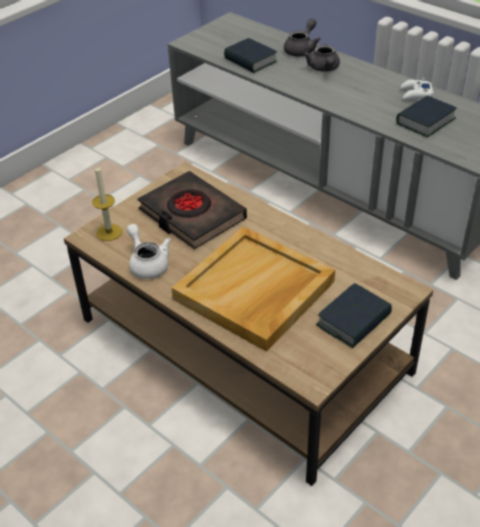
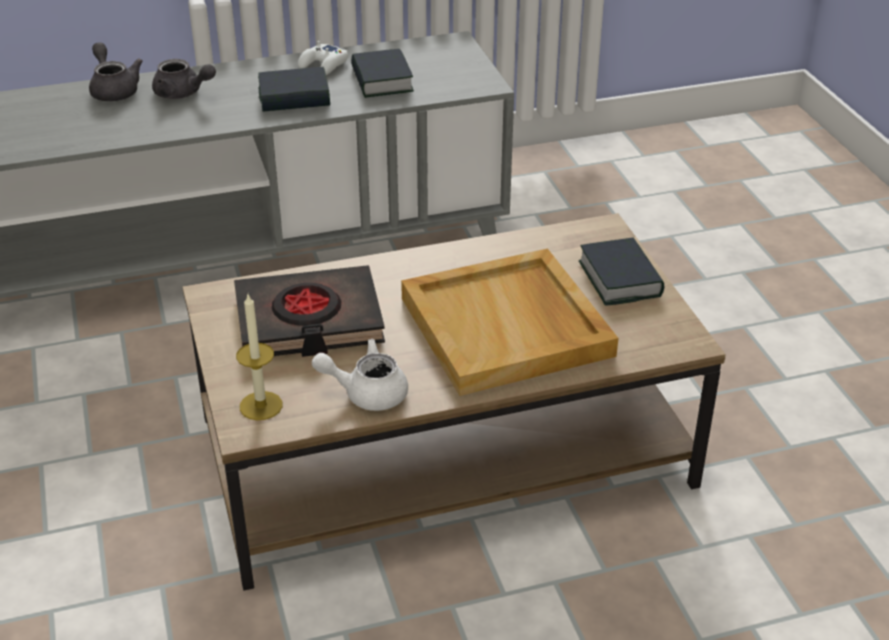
camera: 60 degrees left, 5 degrees down
(250, 60) = (79, 132): book -> book (294, 97)

